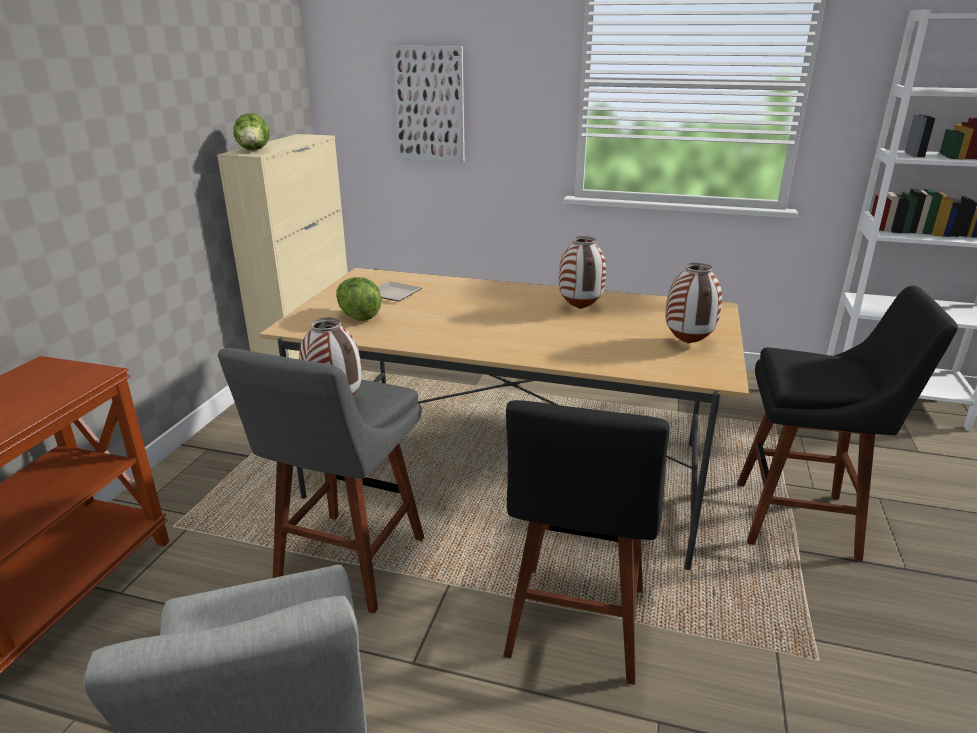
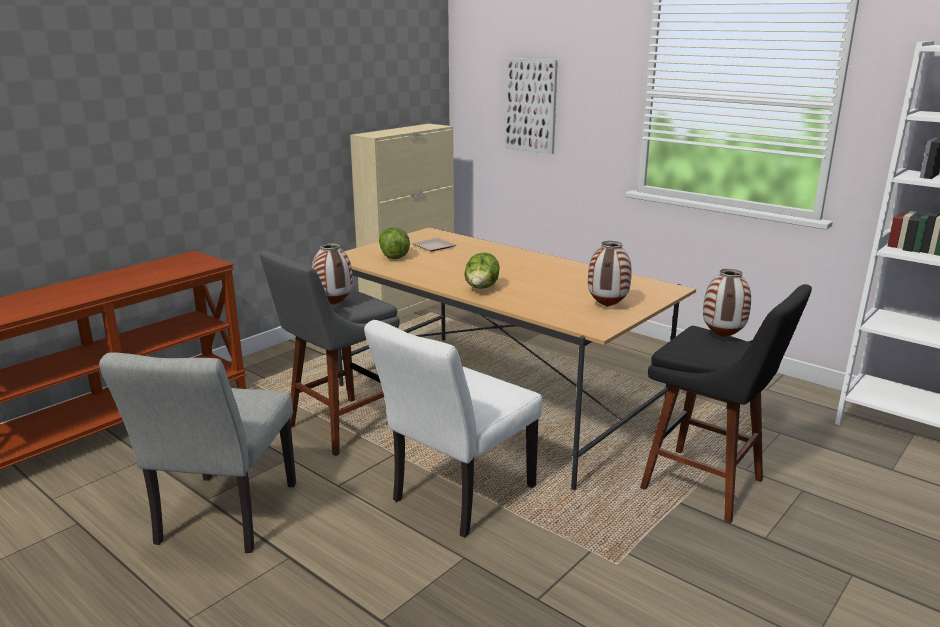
camera: 25 degrees right, 5 degrees down
(254, 151) = (376, 134): lettuce -> lettuce (481, 289)
(575, 628) = (456, 498): black stool -> white chair
(580, 309) = (557, 274): vase -> vase (723, 337)

